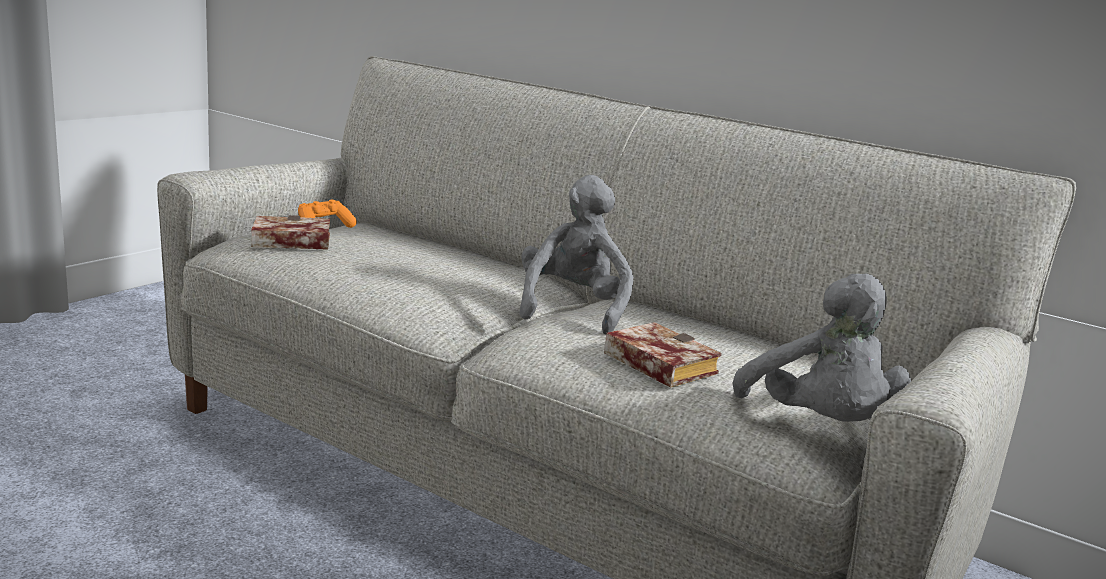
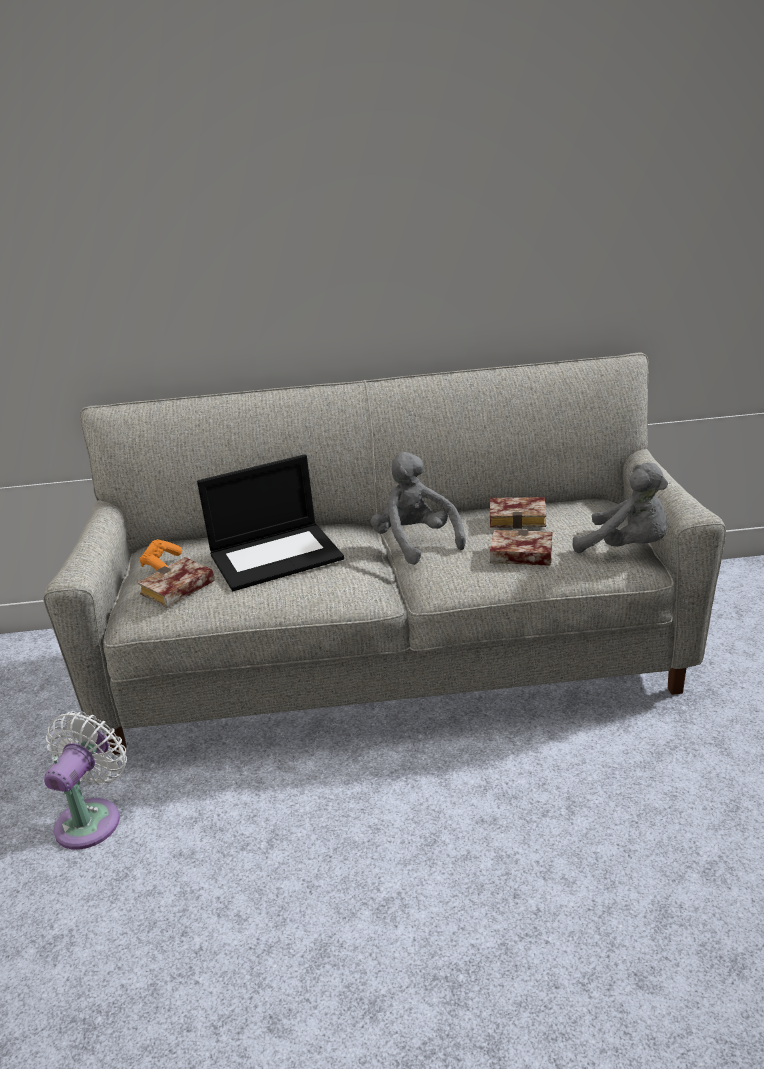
camera: 35 degrees left, 10 degrees up
(91, 442) = (92, 818): none -> white fan
(418, 258) = (276, 555): none -> laptop
(737, 342) = (520, 517): none -> book

